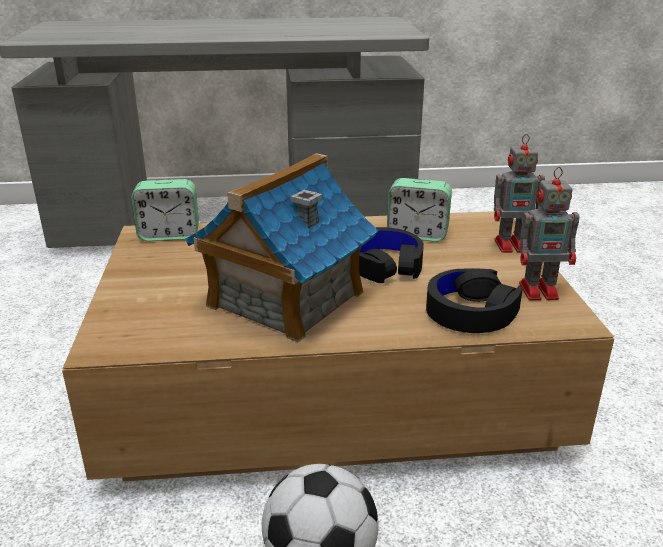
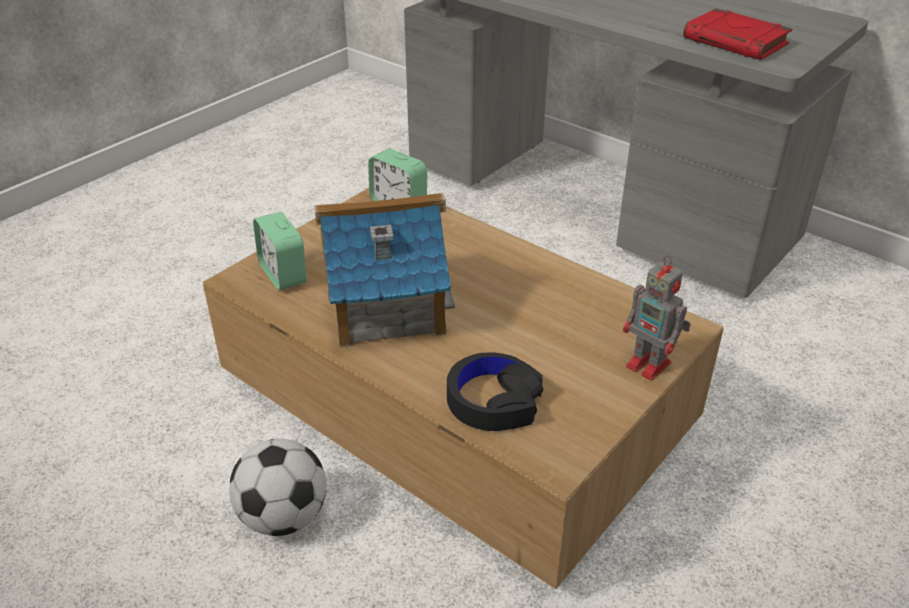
camera: 45 degrees right, 10 degrees up
(357, 32) = (736, 42): none -> red book
(384, 265) = (503, 320): black headphones -> none
(417, 234) = (584, 305): alarm clock -> alarm clock (283, 274)
(540, 291) = (585, 422): toy robot -> none

